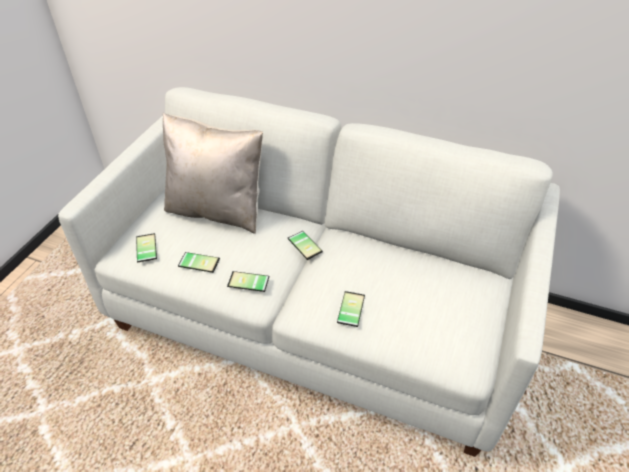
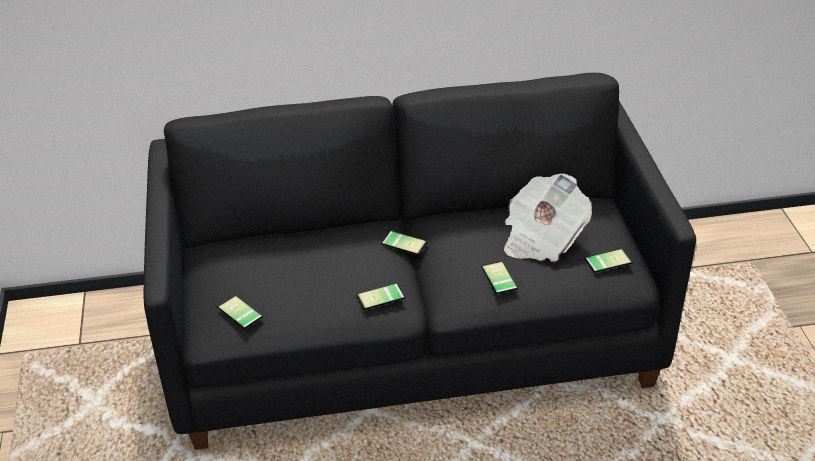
camera: 30 degrees left, 5 degrees down
(199, 261) = (312, 299): phone -> phone (607, 259)
(217, 210) = (280, 246): beige pillow -> none
(315, 314) = (409, 337): white sofa -> black sofa
(415, 289) = (542, 237): none -> newspaper

